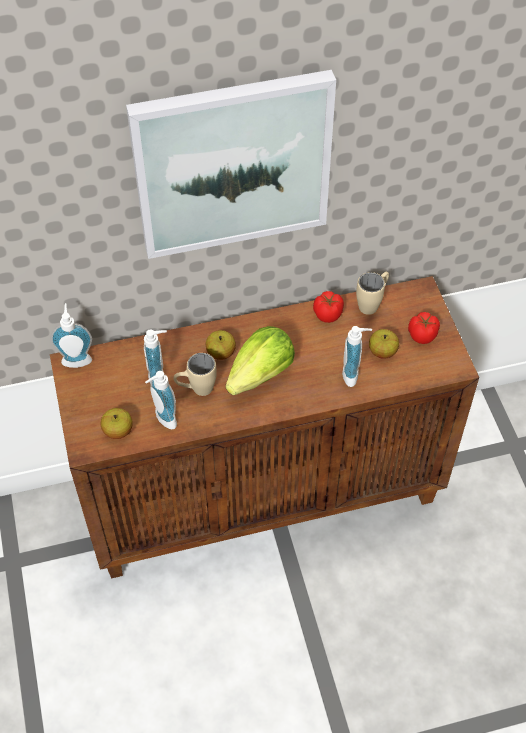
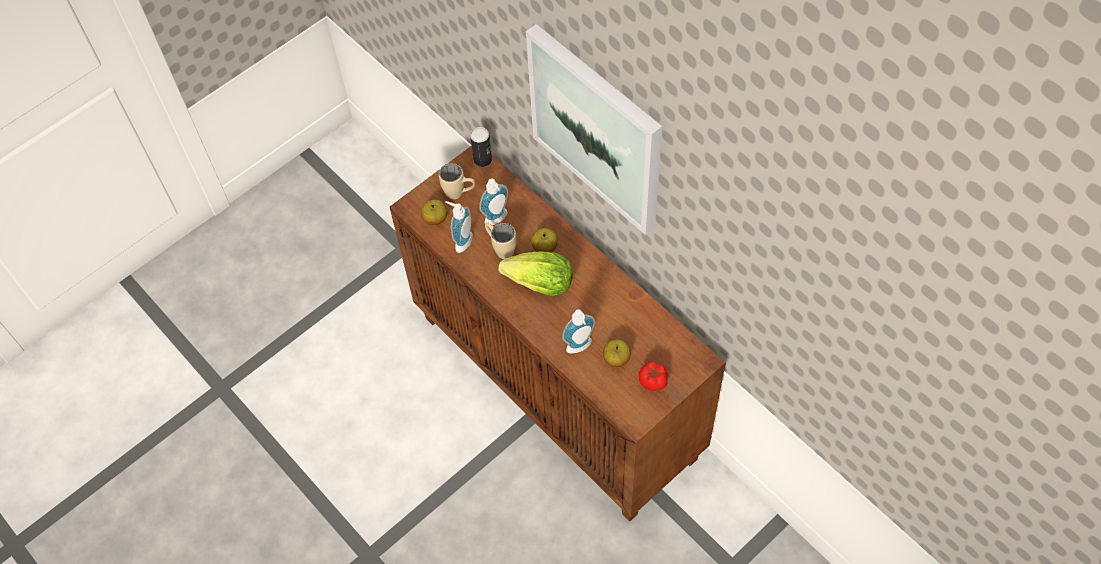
camera: 65 degrees right, 5 degrees up
(76, 358) = (482, 159): soap dispenser -> can
(328, 314) = (631, 302): tomato -> none
(372, 303) = (663, 329): beige mug -> beige mug (459, 193)

